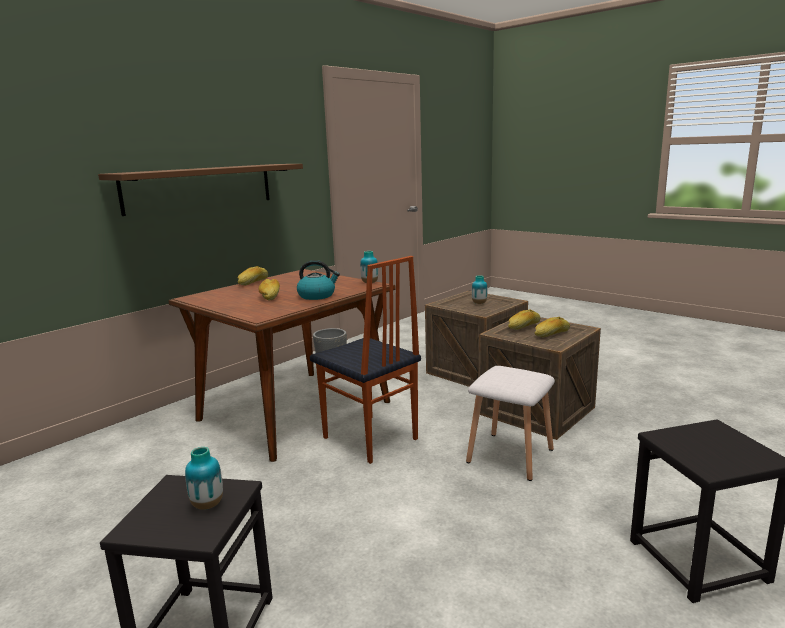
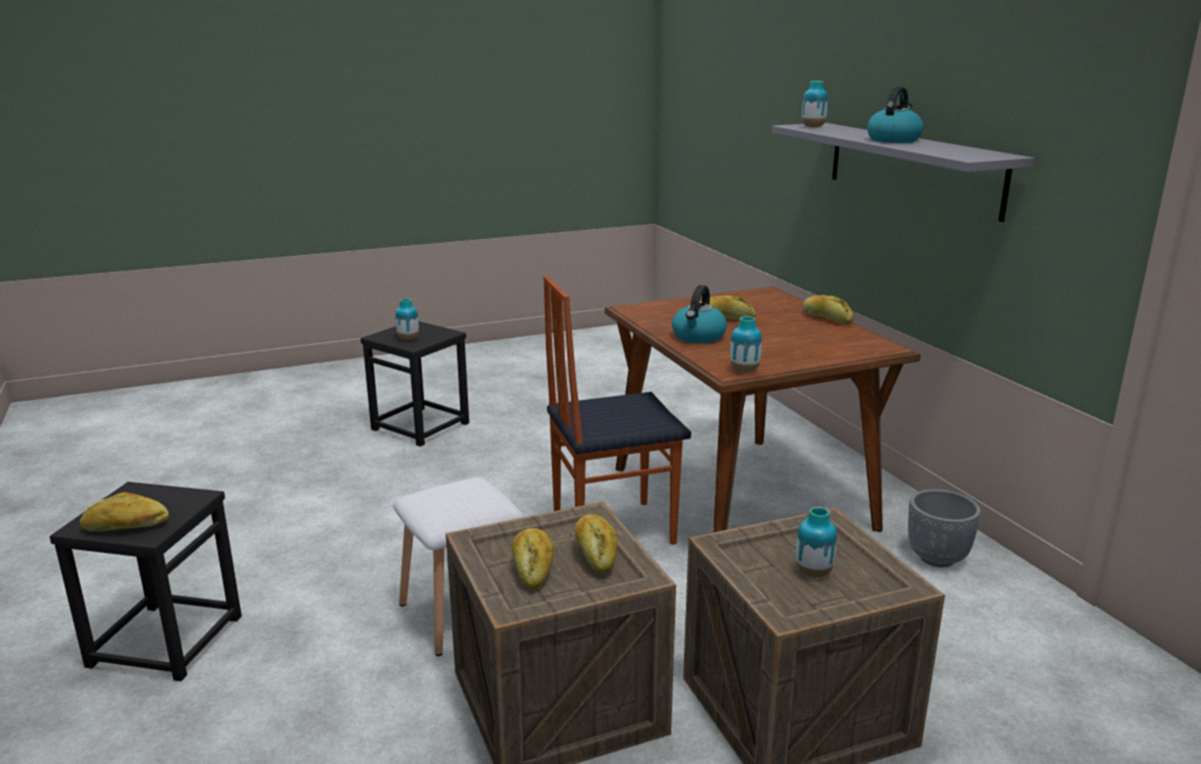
camera: 115 degrees right, 5 degrees up
(139, 172) = (813, 127): none -> vase
(200, 188) = (912, 168): brown shelf -> grey shelf
(216, 167) = (893, 140): none -> kettle
(730, 440) = (126, 527): none -> bread

